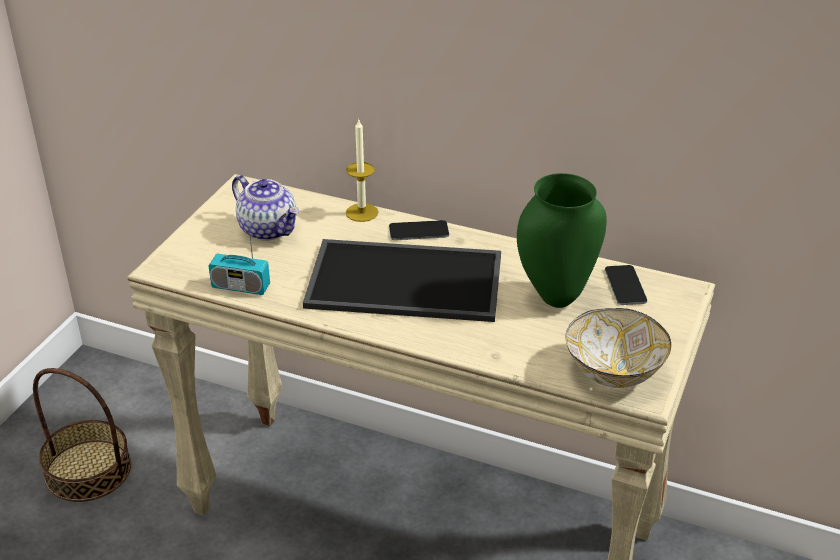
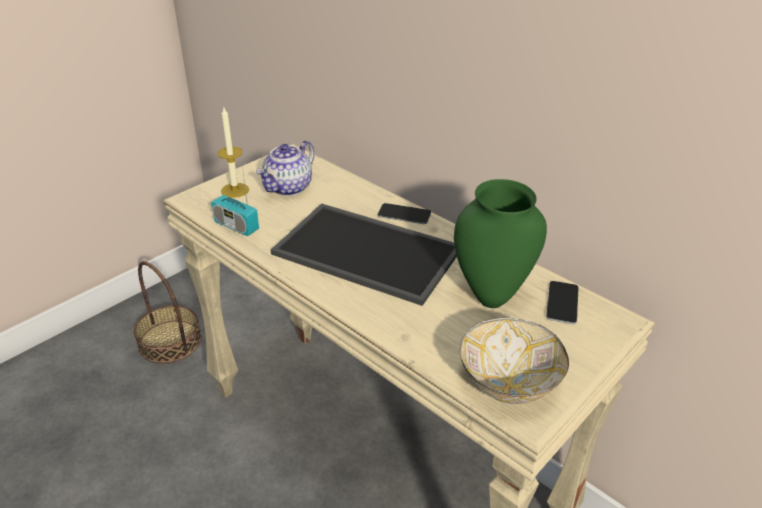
camera: 20 degrees right, 0 degrees up
(269, 229) = (288, 188): teapot -> teapot turned 60 degrees clockwise
(362, 212) = (368, 190): candle -> candle (235, 190)

